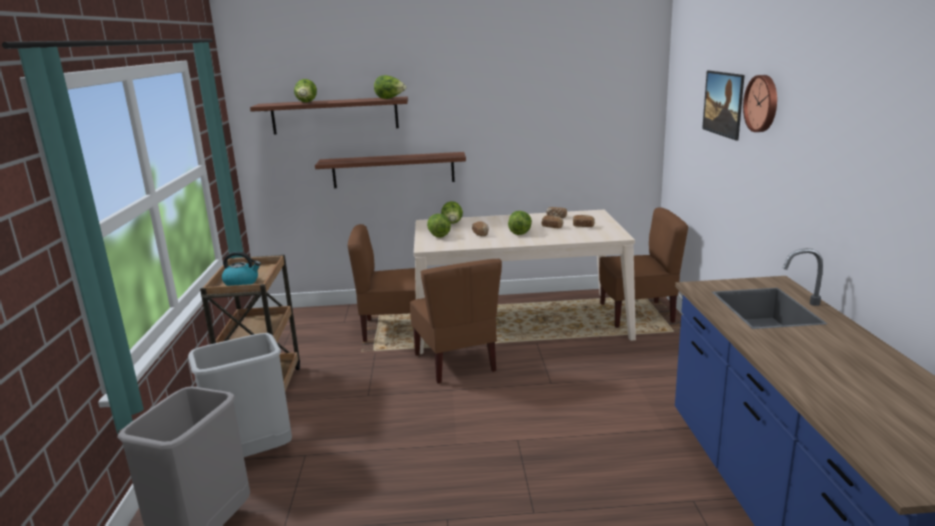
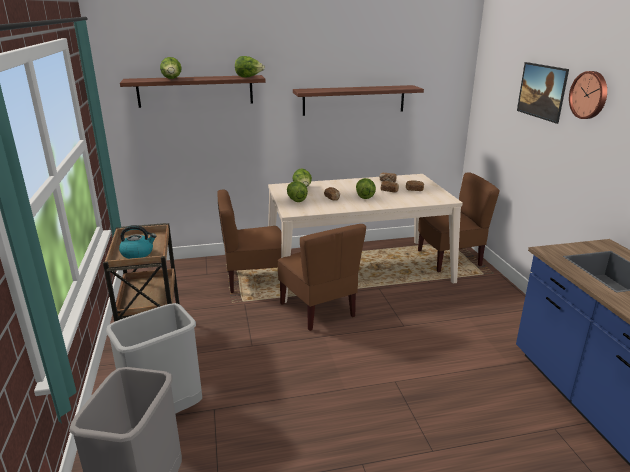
camera: 10 degrees left, 5 degrees up
(393, 170) = (247, 140): shelf -> shelf (354, 100)

